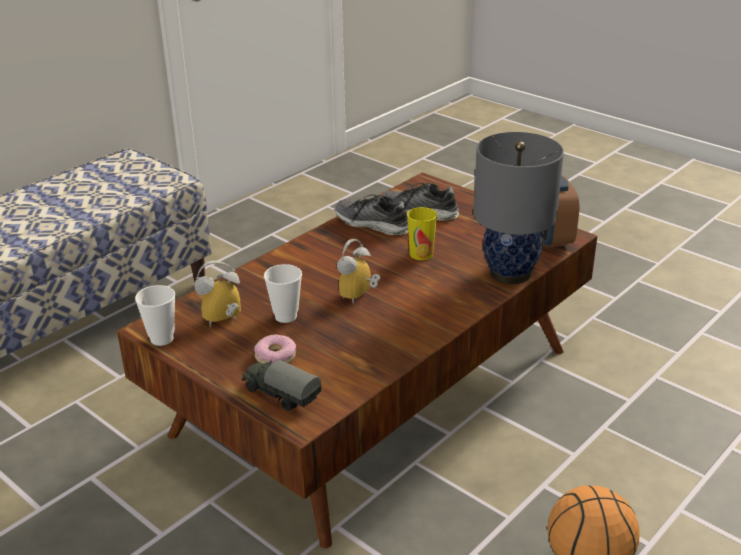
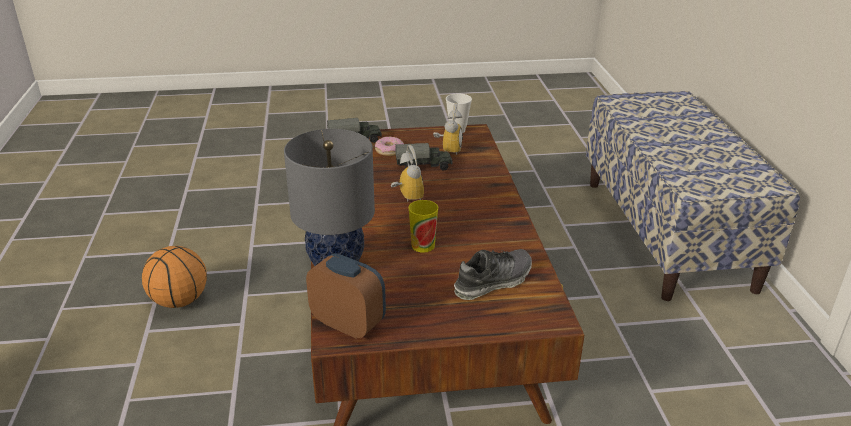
camera: 130 degrees right, 0 degrees up
(286, 316) = (424, 167): cup -> toy truck
(372, 224) = (502, 248): shoe -> none

